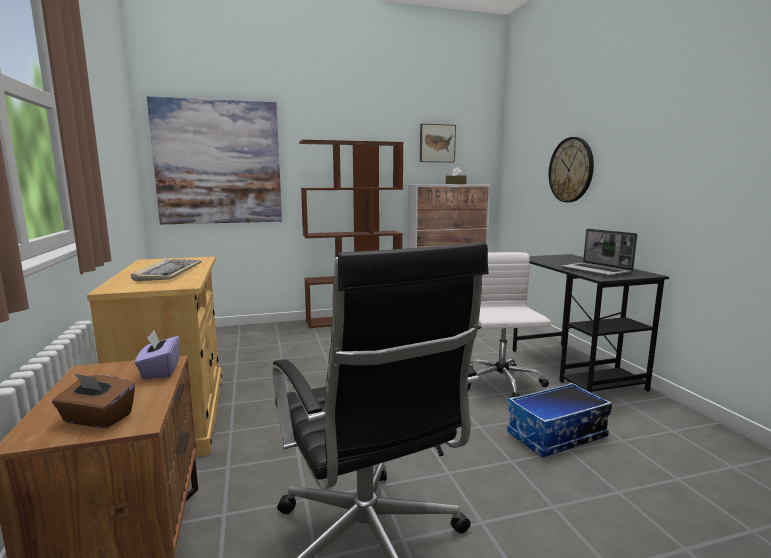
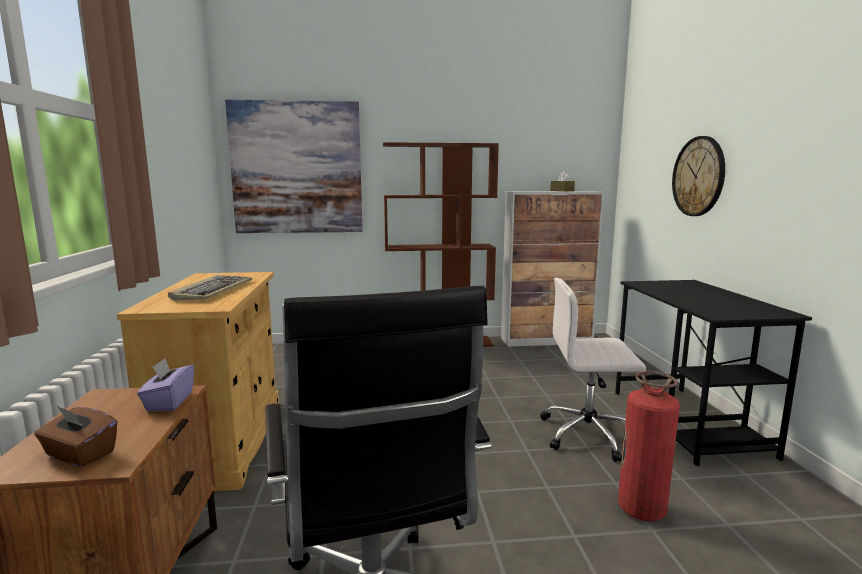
camera: 10 degrees right, 0 degrees up
(436, 143) = (541, 143): picture -> none
(501, 384) = (589, 434): white office chair -> white office chair turned 90 degrees counterclockwise
(557, 436) = (641, 509): storage box -> fire extinguisher
(597, 271) = (716, 305): laptop -> none

